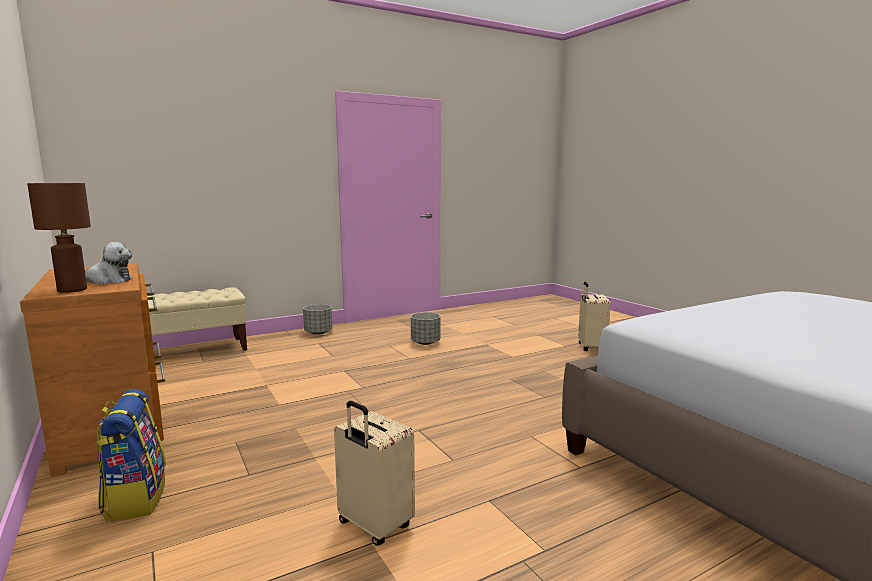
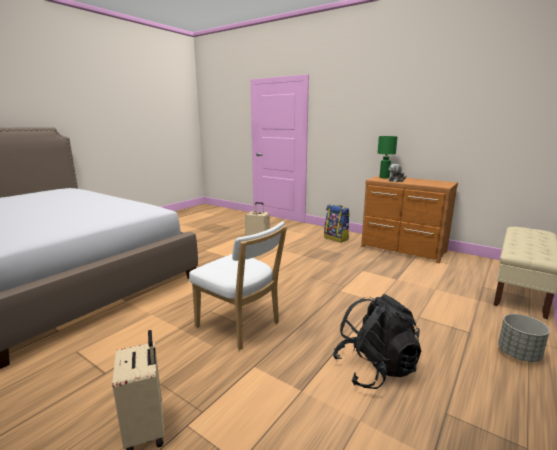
camera: 155 degrees right, 5 degrees up
(72, 290) = (384, 177): brown table lamp -> green table lamp
(425, 343) = (374, 368): grey planter -> black backpack
(512, 378) = (240, 326): none -> white chair

